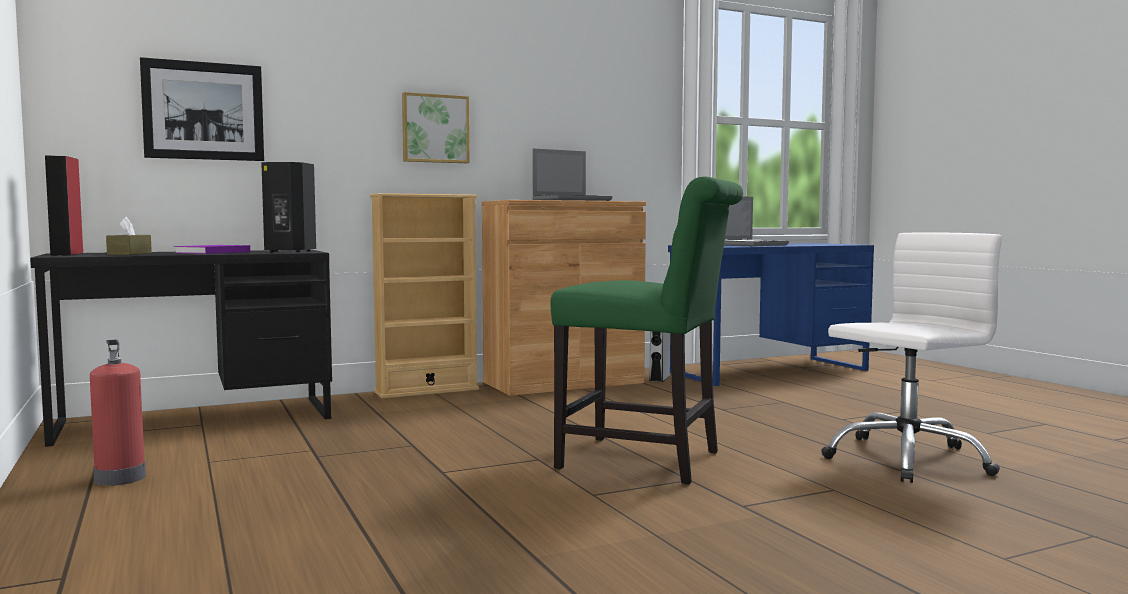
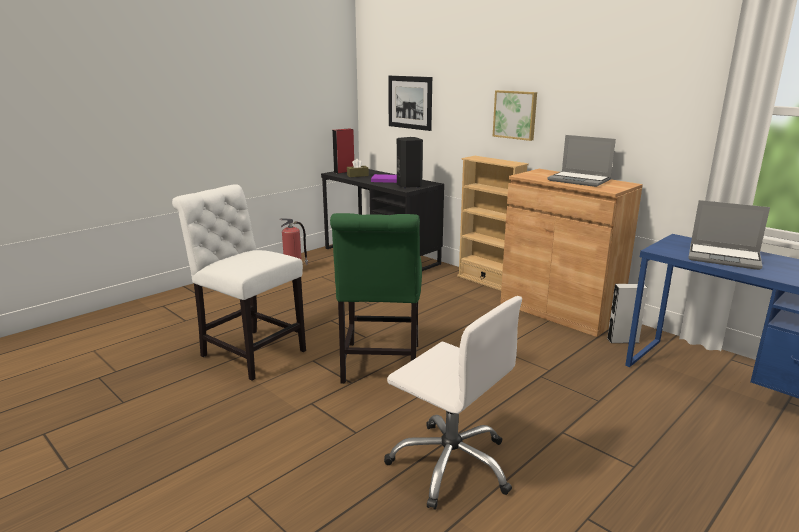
camera: 70 degrees right, 15 degrees up
(511, 536) = (249, 352): none -> white chair

